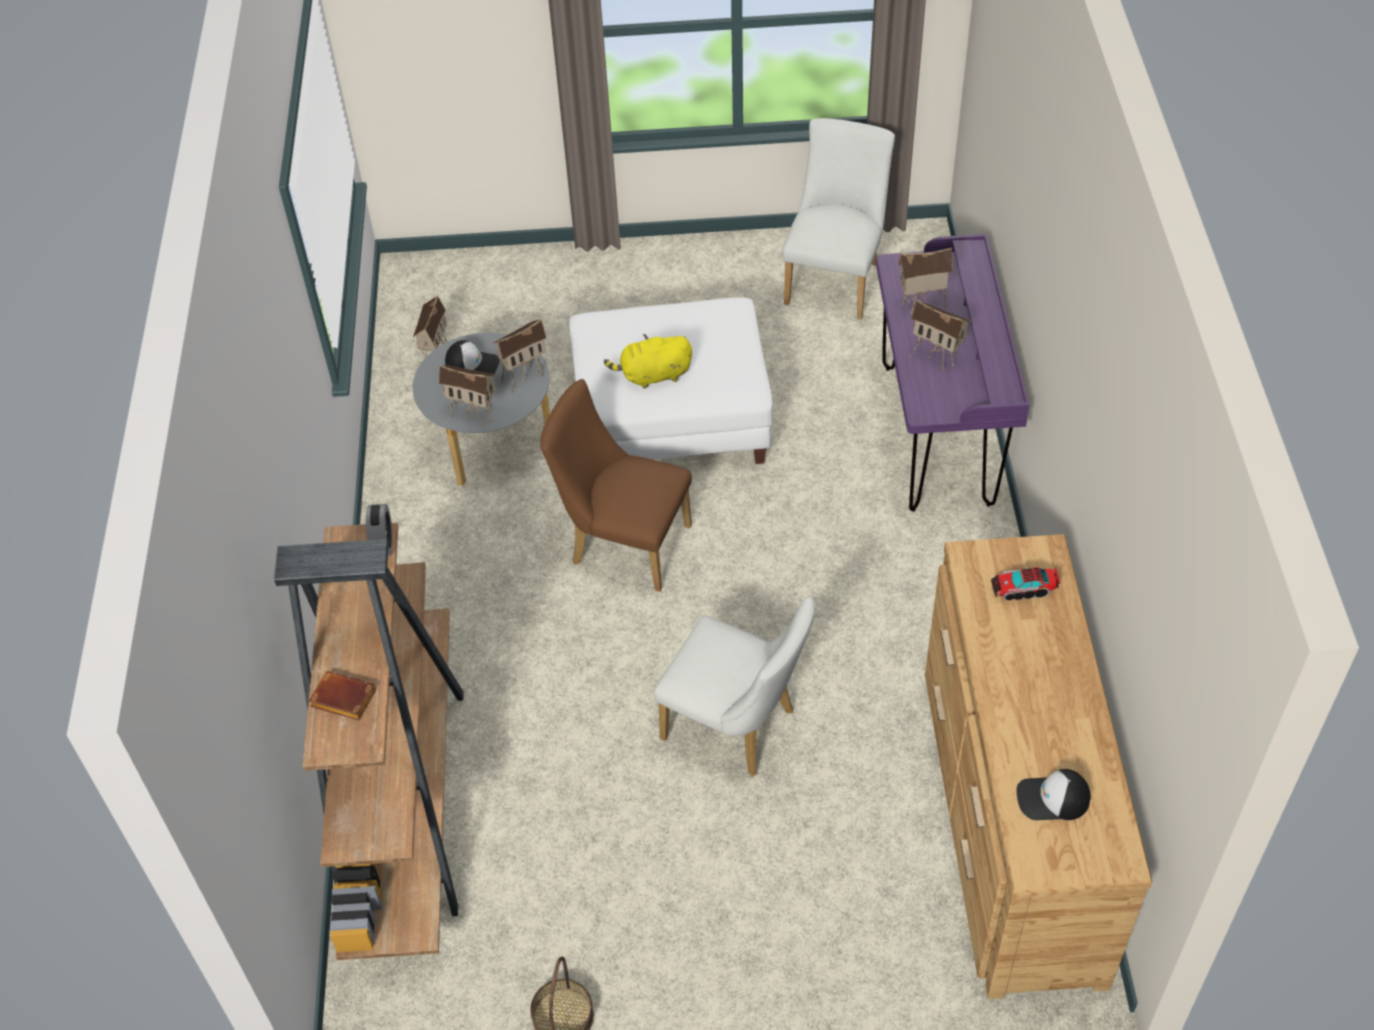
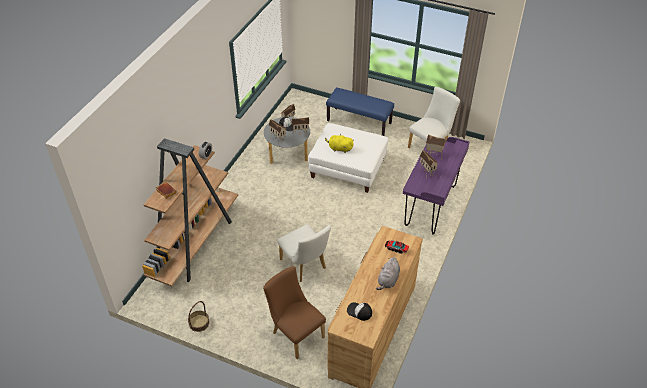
camera: 25 degrees right, 5 degrees down
(619, 281) = (359, 122): none -> blue bench
(622, 543) = (307, 199): brown chair -> brown chair (295, 333)
(1062, 682) = (388, 280): none -> grey plush toy

